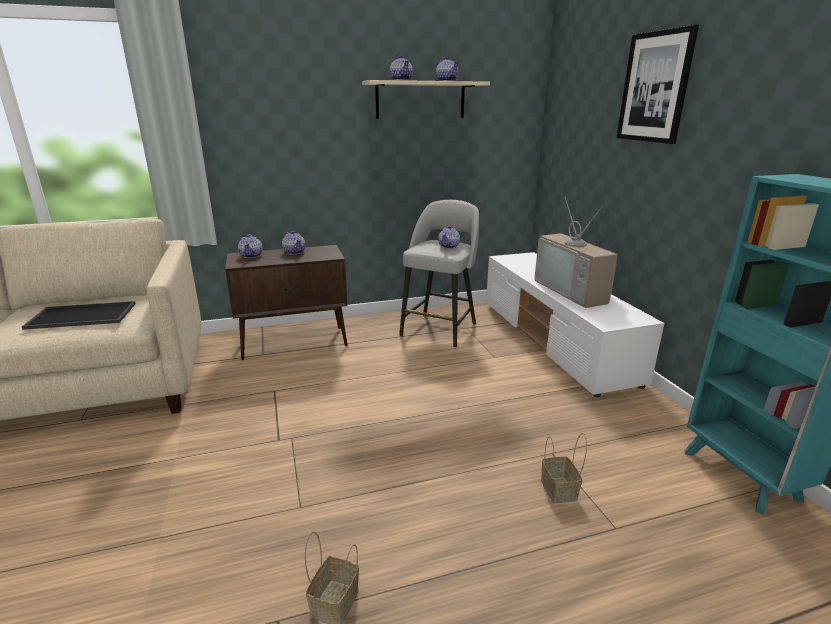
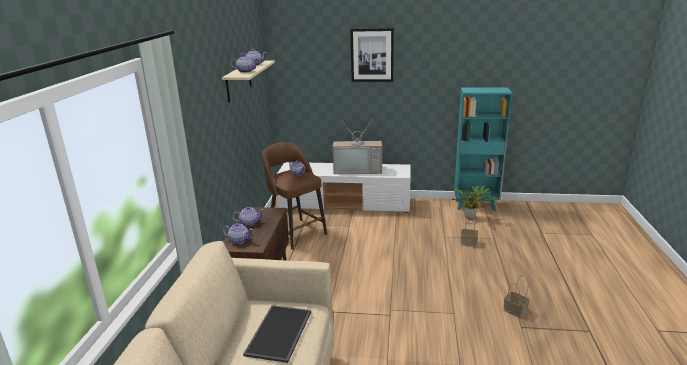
camera: 65 degrees left, 0 degrees up
(440, 328) = (296, 233): grey stool -> brown stool
(670, 477) = (471, 218): none -> potted plant

